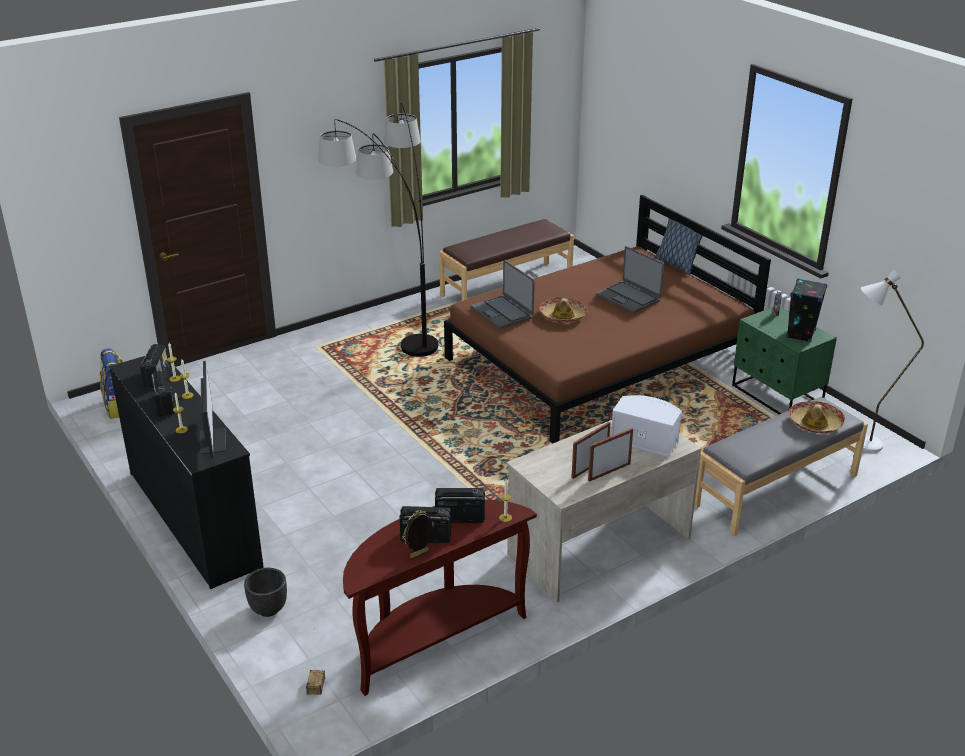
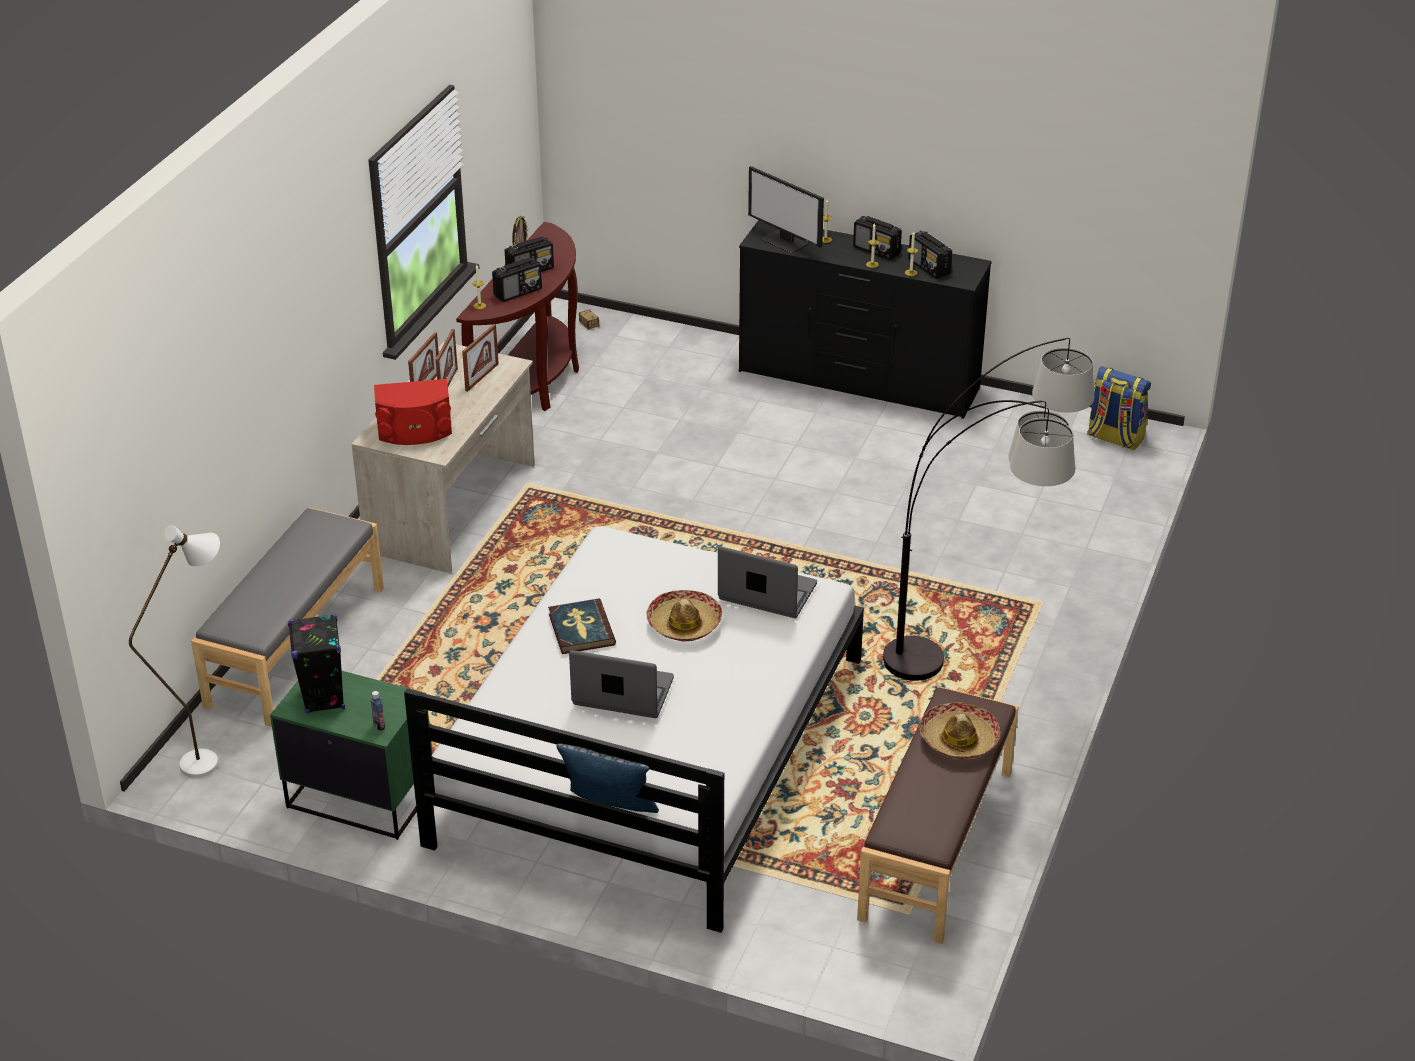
camera: 145 degrees right, 5 degrees up
(269, 609) = (691, 350): black planter -> none
(559, 462) = (482, 377): none -> picture frame
(600, 362) = (649, 749): brown bed -> white bed
(623, 331) = (581, 629): none -> book
(645, 439) = (415, 431): white speaker -> red speaker
(815, 423) = (255, 602): hat -> hat (958, 739)

